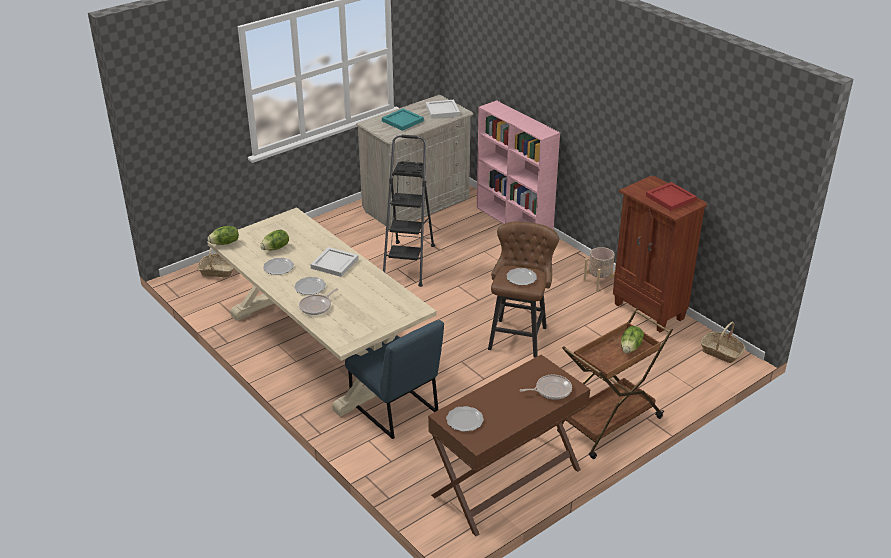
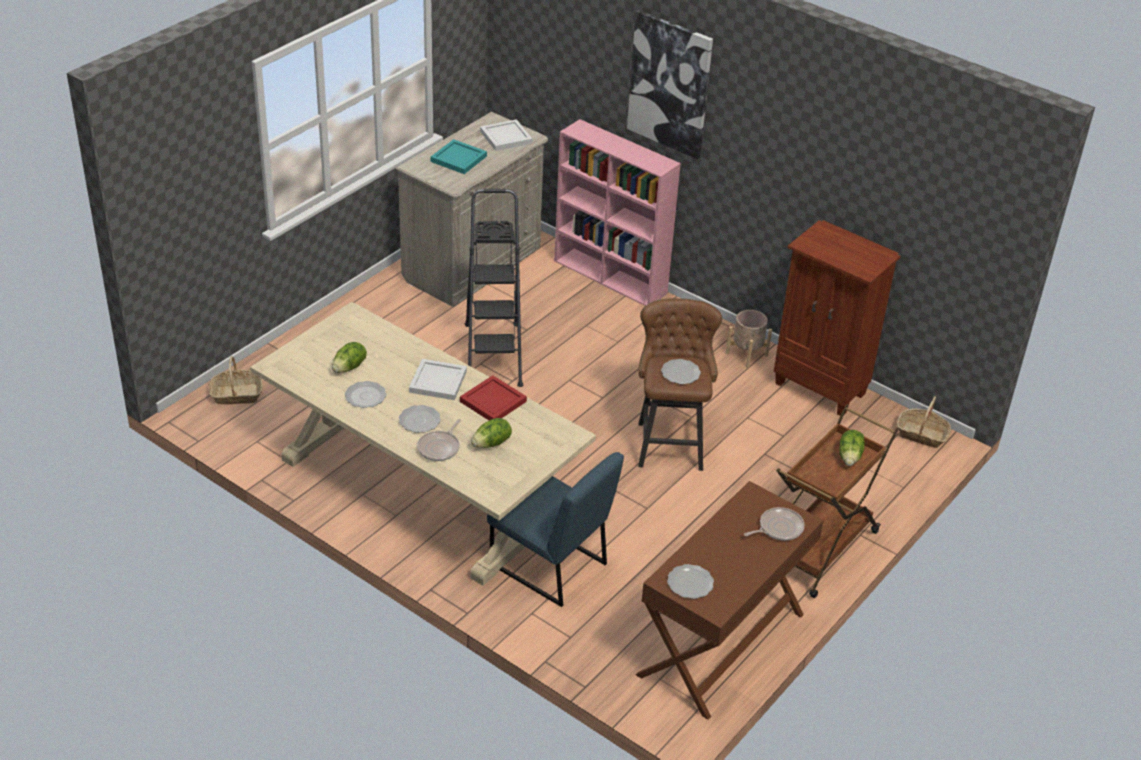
camera: 15 degrees left, 5 degrees up
(225, 243) = (277, 367): lettuce -> lettuce (492, 443)
(553, 70) = (670, 84): none -> picture
(670, 198) = (854, 252): red tray -> red tray (493, 402)

